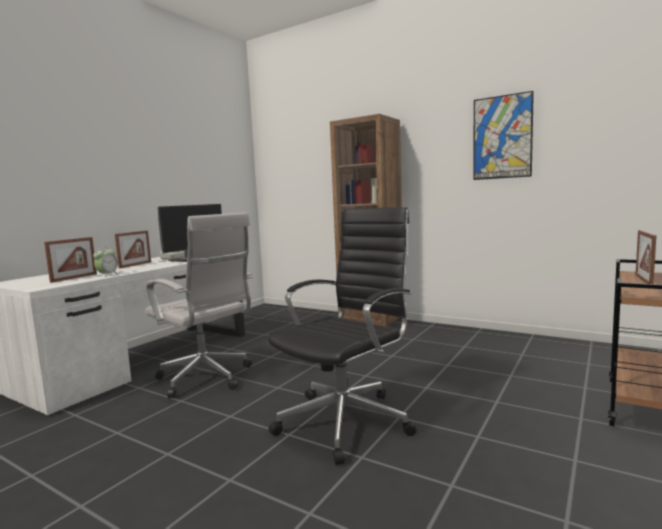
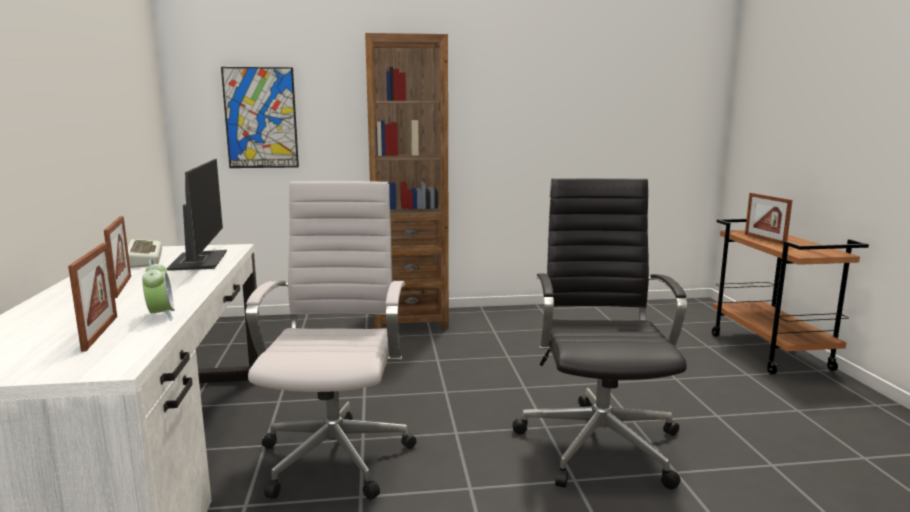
camera: 40 degrees left, 5 degrees up
(207, 379) = (337, 454): white office chair -> white office chair turned 90 degrees counterclockwise
(502, 137) = (566, 81): picture -> picture (261, 118)

